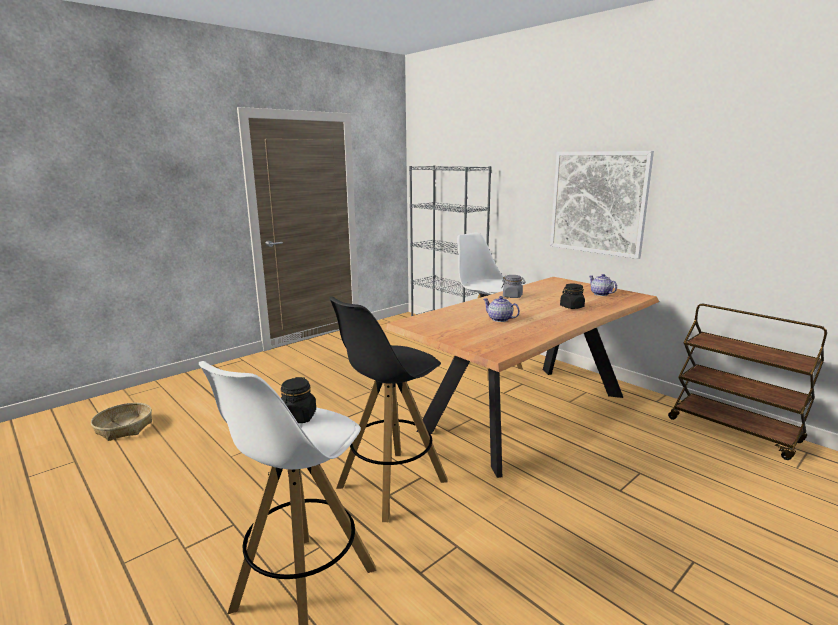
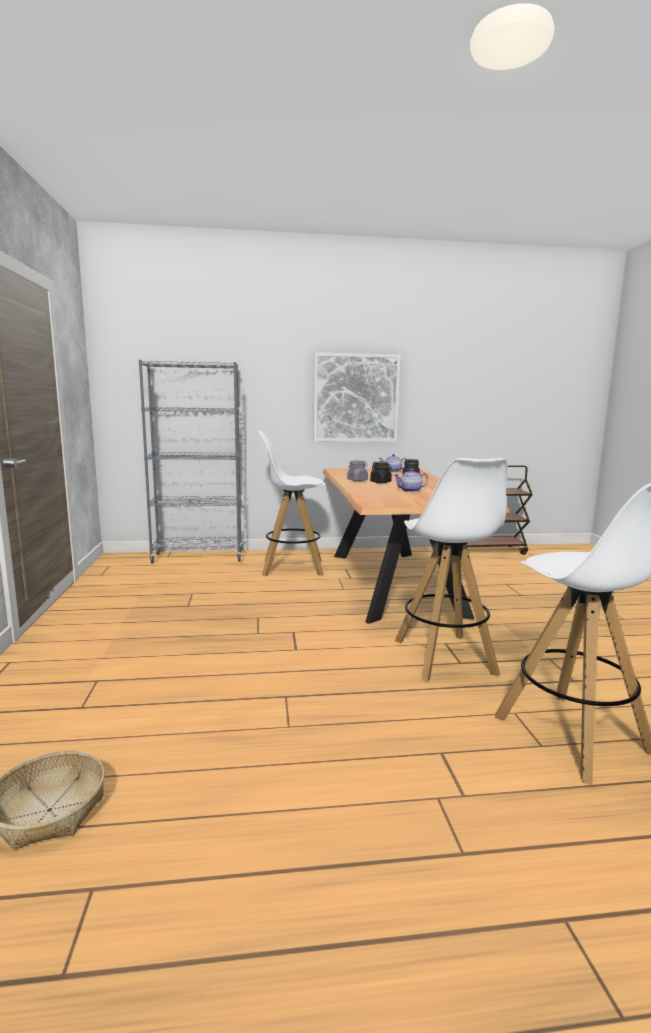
camera: 55 degrees left, 5 degrees down
(298, 417) = (562, 558): black jar -> black jar (380, 482)
(391, 484) = (444, 657): black stool -> white stool

